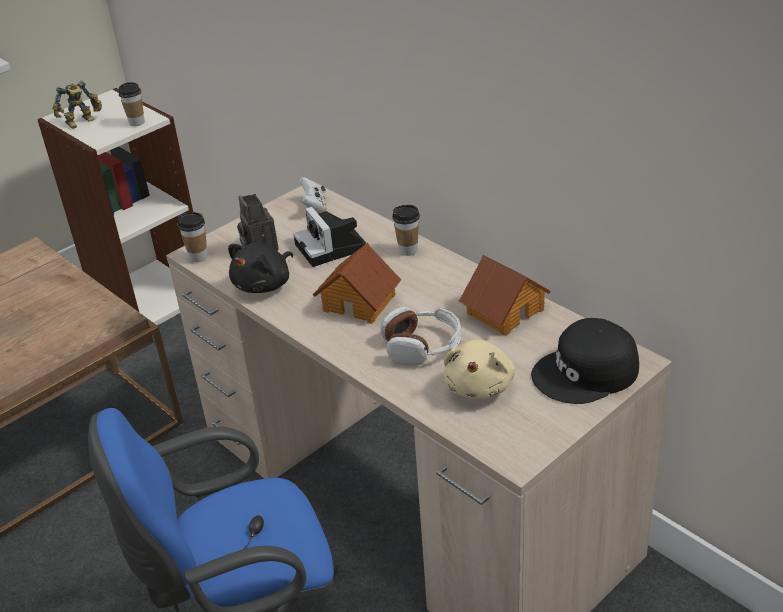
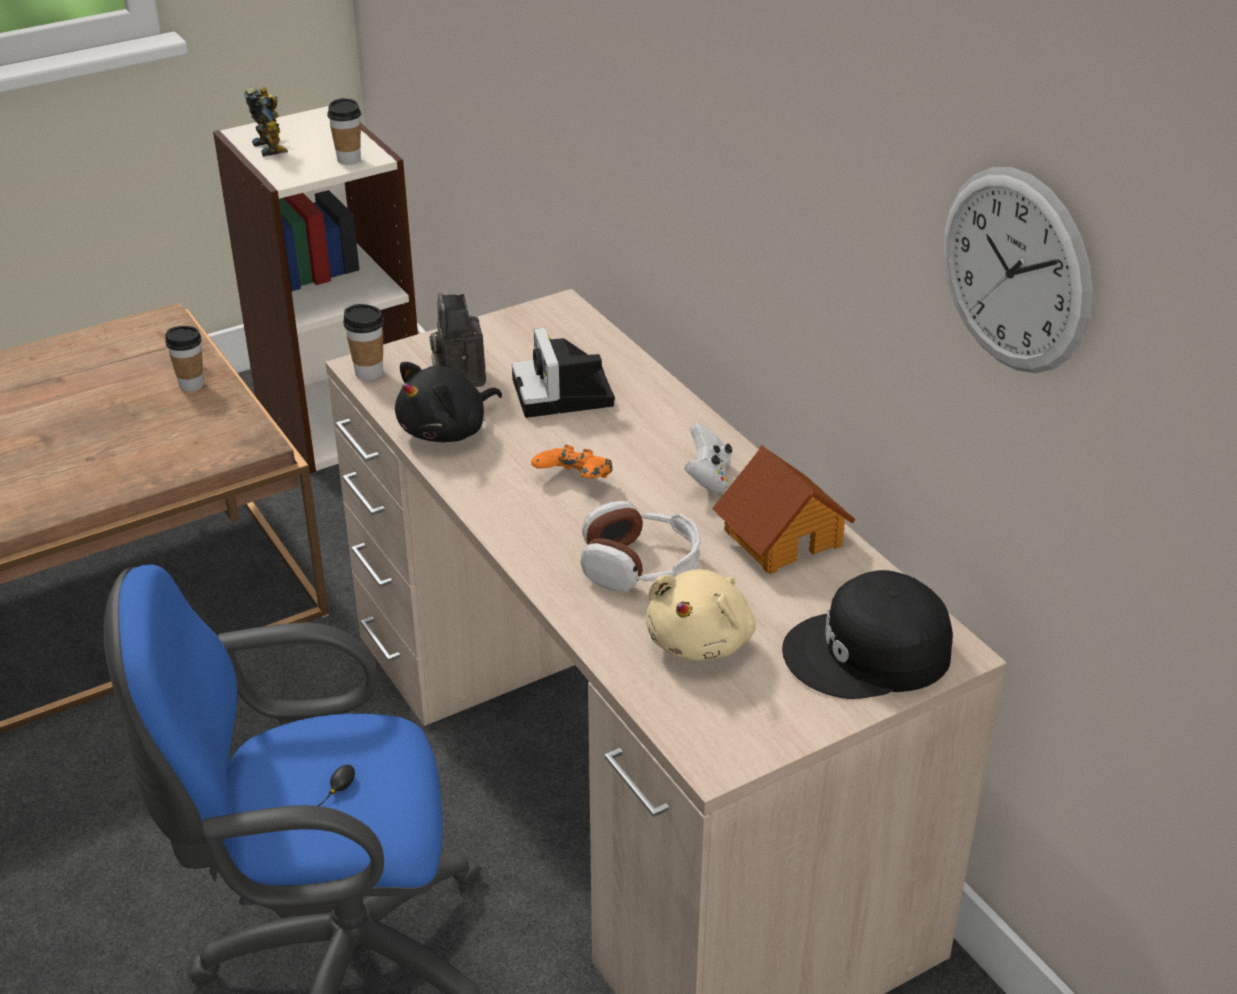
camera: 10 degrees right, 0 degrees up
(82, 122) = (272, 146): toy robot -> toy robot turned 90 degrees counterclockwise
(314, 207) = (561, 329): white game controller -> white game controller (708, 478)
(360, 302) = (574, 482): toy house -> orange game controller
(408, 250) = (673, 419): cup -> cup (191, 385)
(649, 111) = (1015, 271): none -> wall clock

